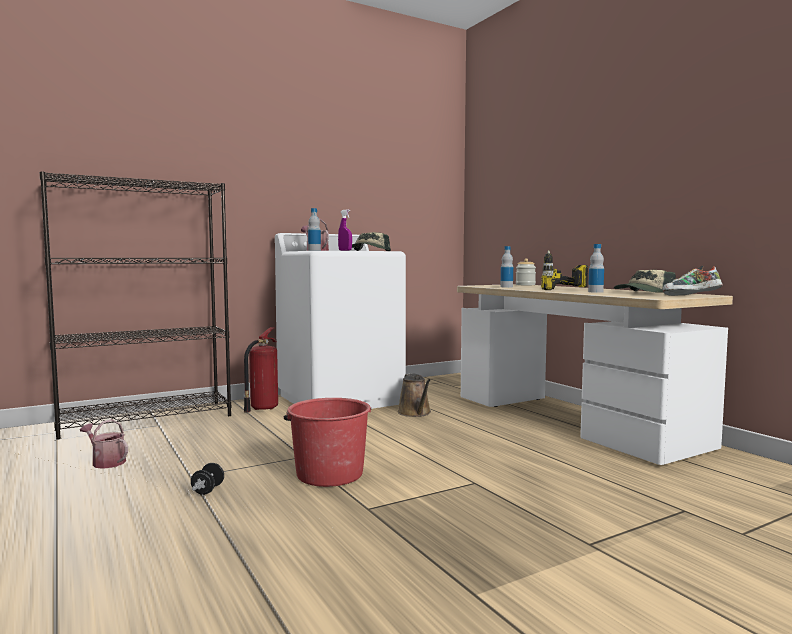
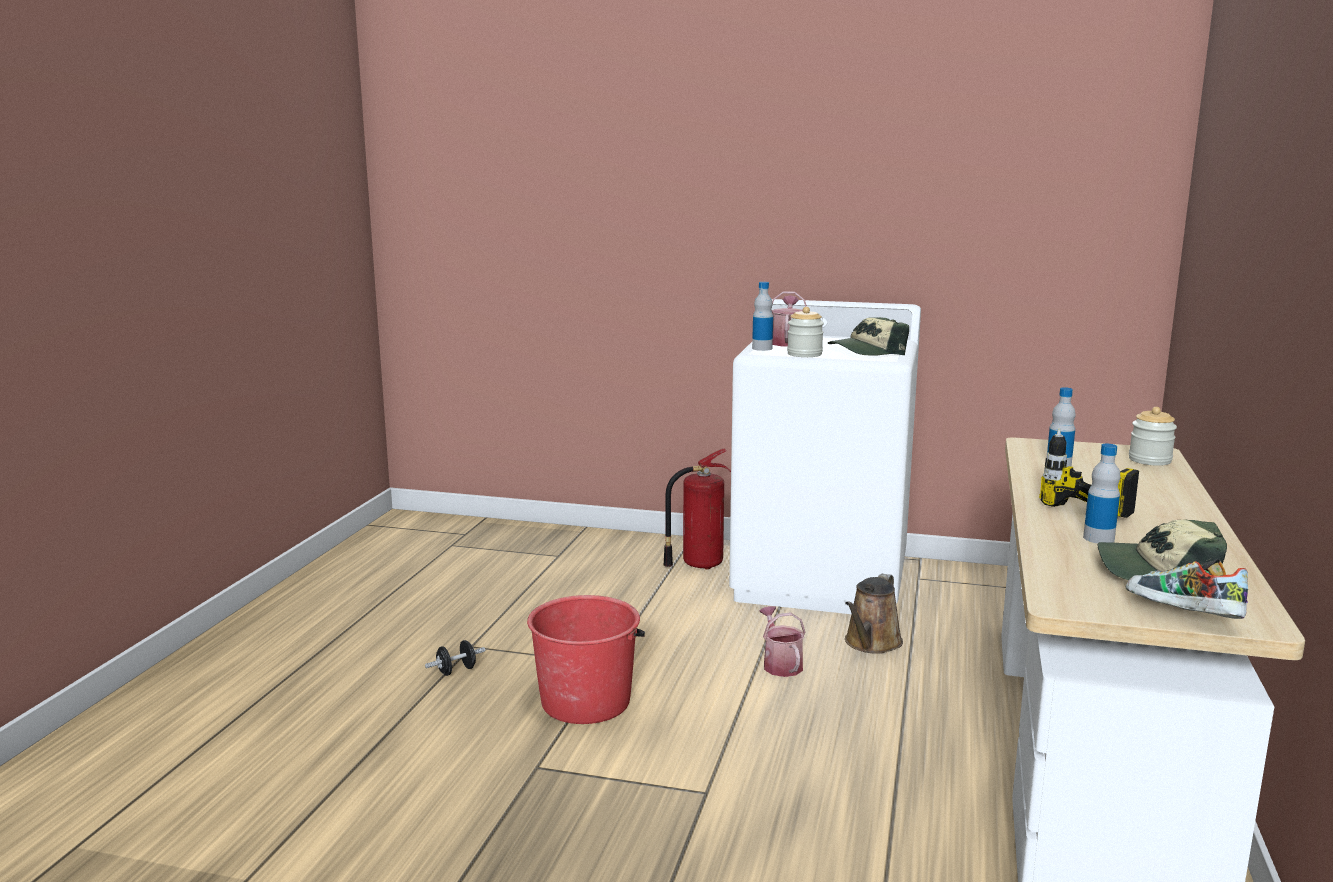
camera: 45 degrees right, 10 degrees up
(106, 462) = (441, 595): watering can -> watering can (780, 664)
(146, 419) = (562, 541): black bookcase -> none
(345, 250) = (804, 354): purple spray bottle -> jar

